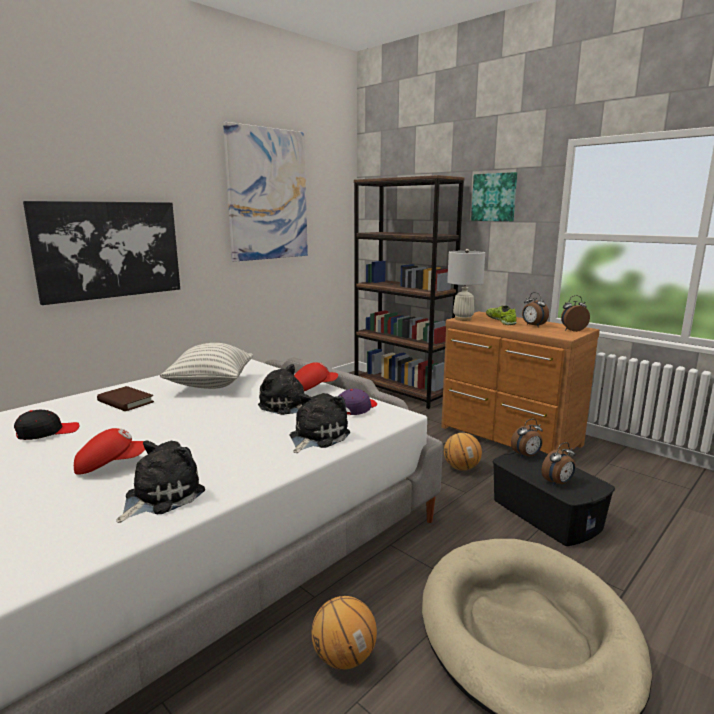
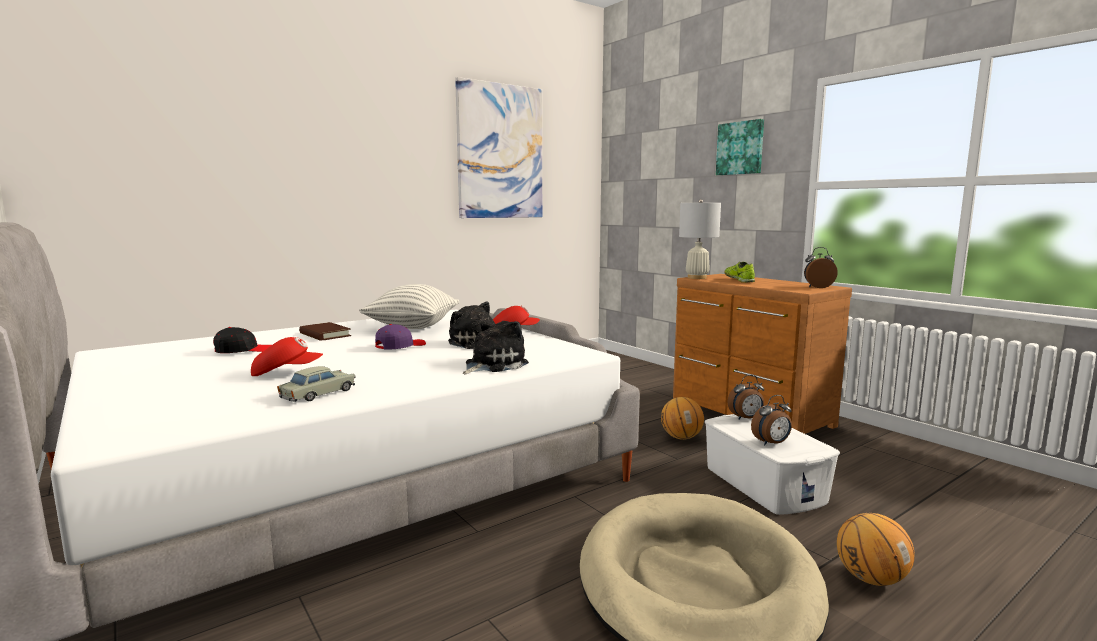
camera: 10 degrees right, 5 degrees down
(109, 250) = (334, 198): picture -> none
(160, 496) = (318, 394): plush toy -> beige toy car
(344, 657) = (488, 582): basketball -> basketball (870, 579)
(356, 408) = (548, 348): purple cap -> purple cap (400, 346)
(402, 391) = (640, 368): brown bookcase -> none
(533, 325) = (773, 283): alarm clock -> none
(546, 513) = (764, 484): black storage box -> white storage box

